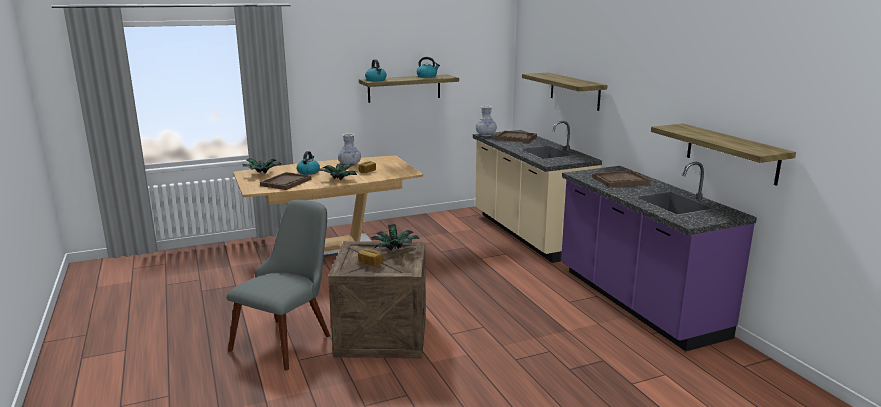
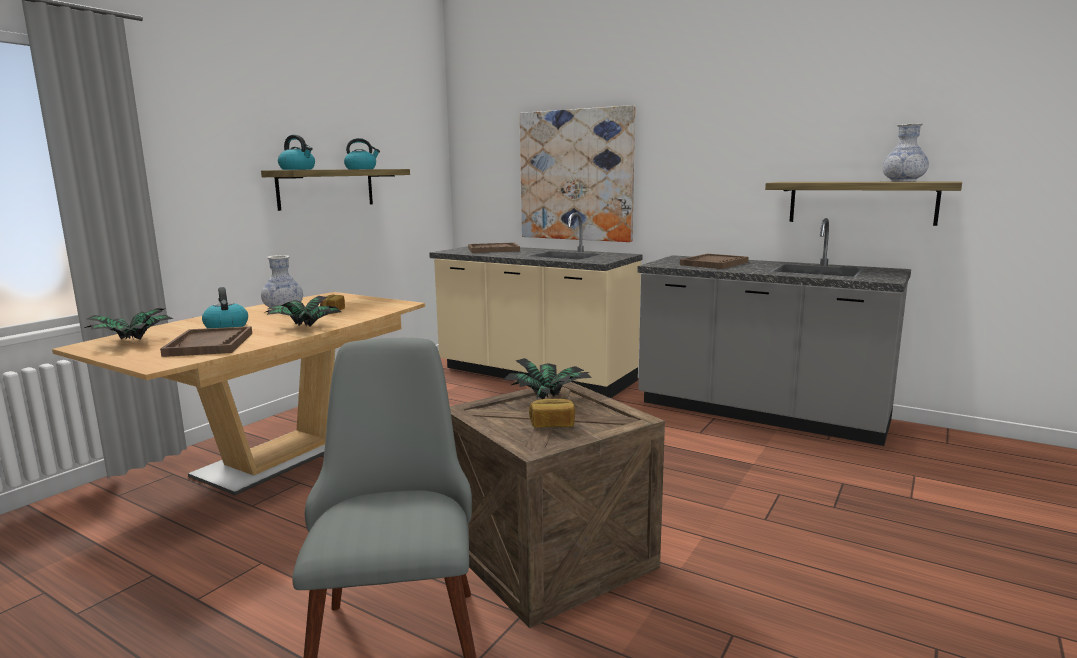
camera: 35 degrees left, 5 degrees down
(486, 135) = (449, 251): vase -> vase (903, 181)
(574, 91) = (576, 175): shelf -> picture
(636, 303) = (759, 413): purple counter -> grey counter

